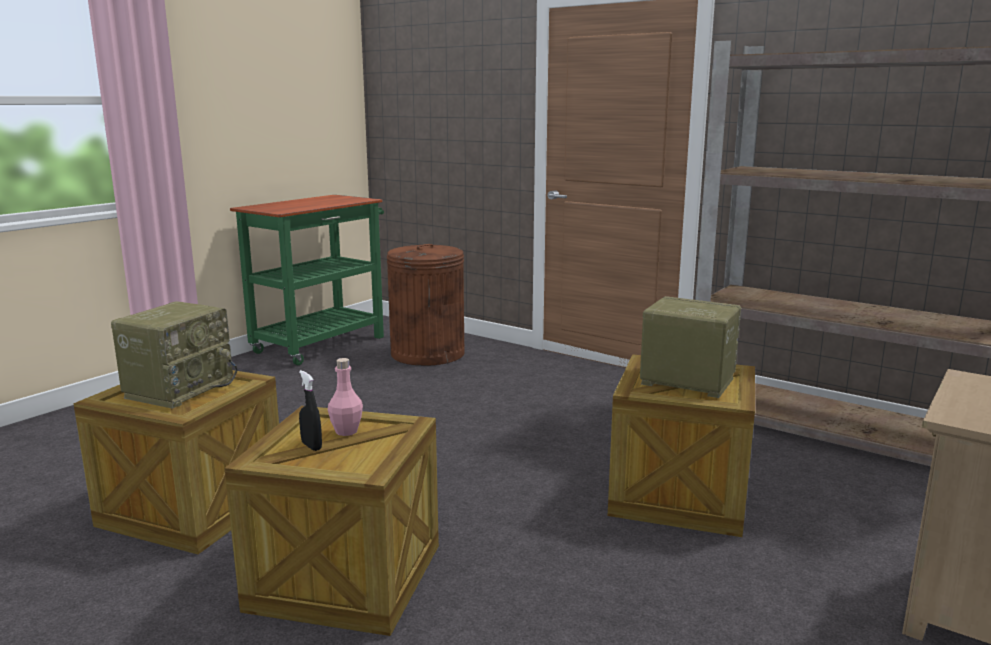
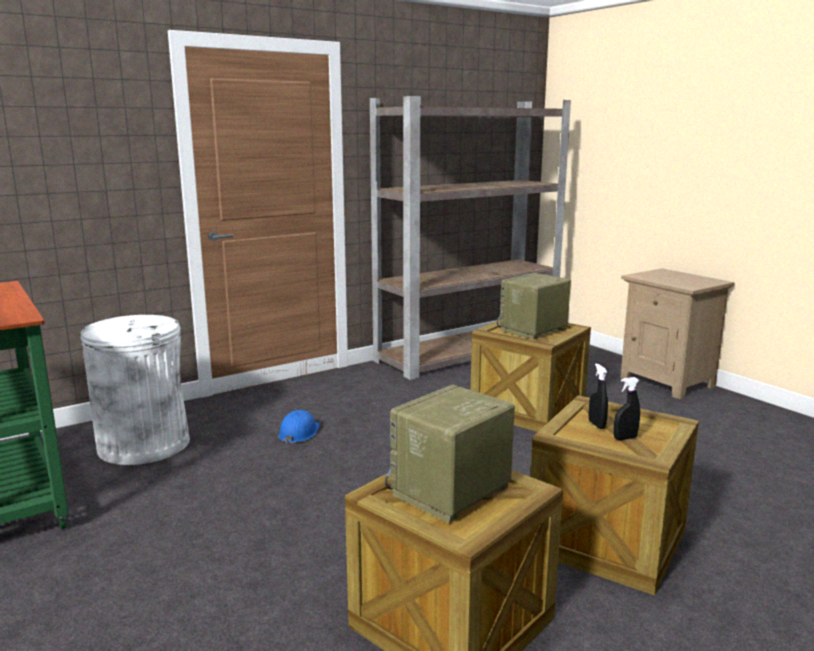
camera: 70 degrees left, 0 degrees up
(179, 389) = (451, 492): radio -> radio turned 90 degrees counterclockwise
(346, 431) = (596, 424): pink bottle -> black spray bottle
(427, 353) = (144, 445): brown trash can -> white trash can
(492, 394) = (299, 433): none -> blue hard hat

